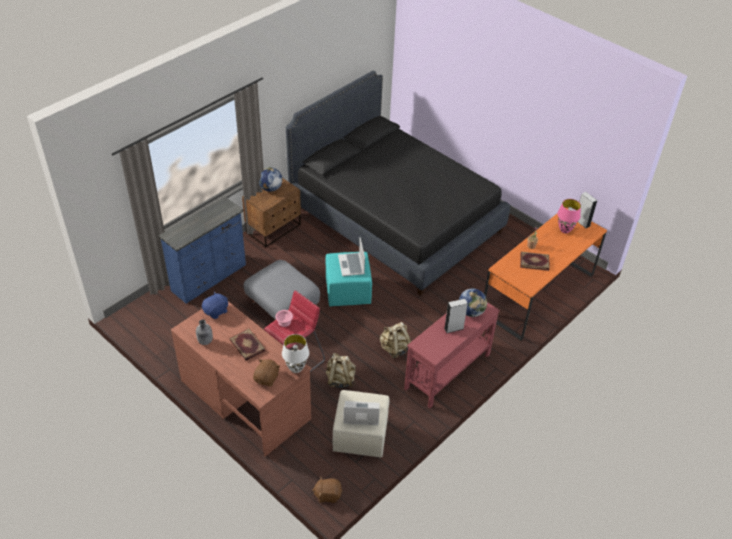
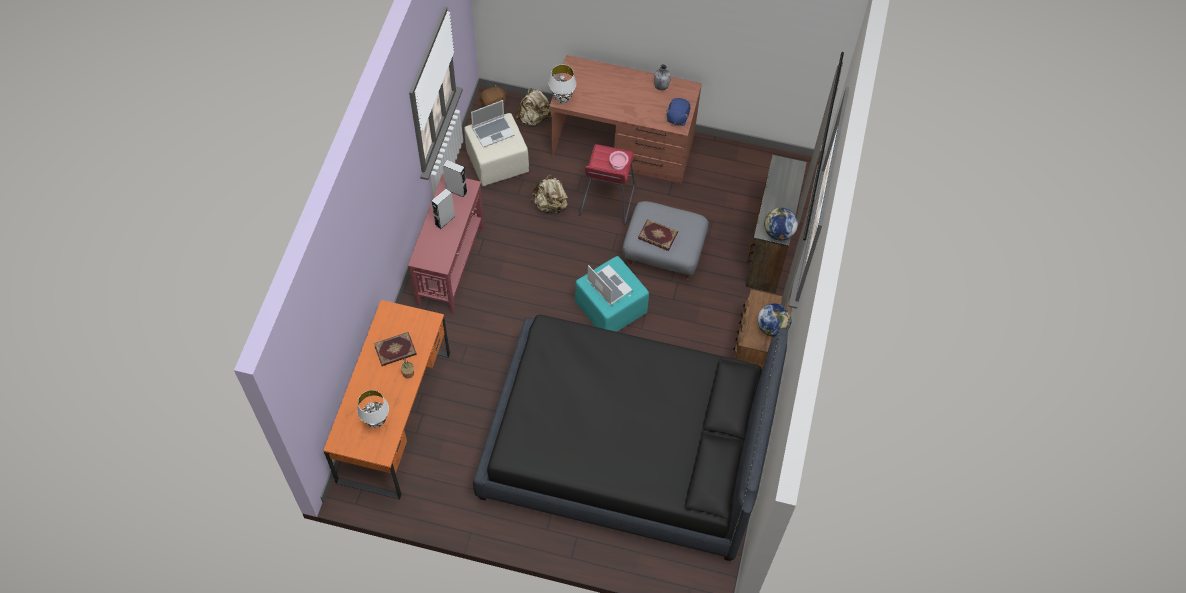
camera: 150 degrees right, 15 degrees up
(210, 278) = (767, 251): blue dresser -> brown dresser
(246, 346) = (621, 99): book -> book (658, 235)
(267, 378) = (580, 79): brown plush toy -> none
(395, 349) = (518, 263): beige backpack -> beige backpack (534, 119)
(471, 312) = (436, 248): globe -> globe (778, 233)
(564, 230) = (376, 421): pink table lamp -> white table lamp
(582, 222) = (358, 447): grey speaker -> grey speaker (456, 190)

